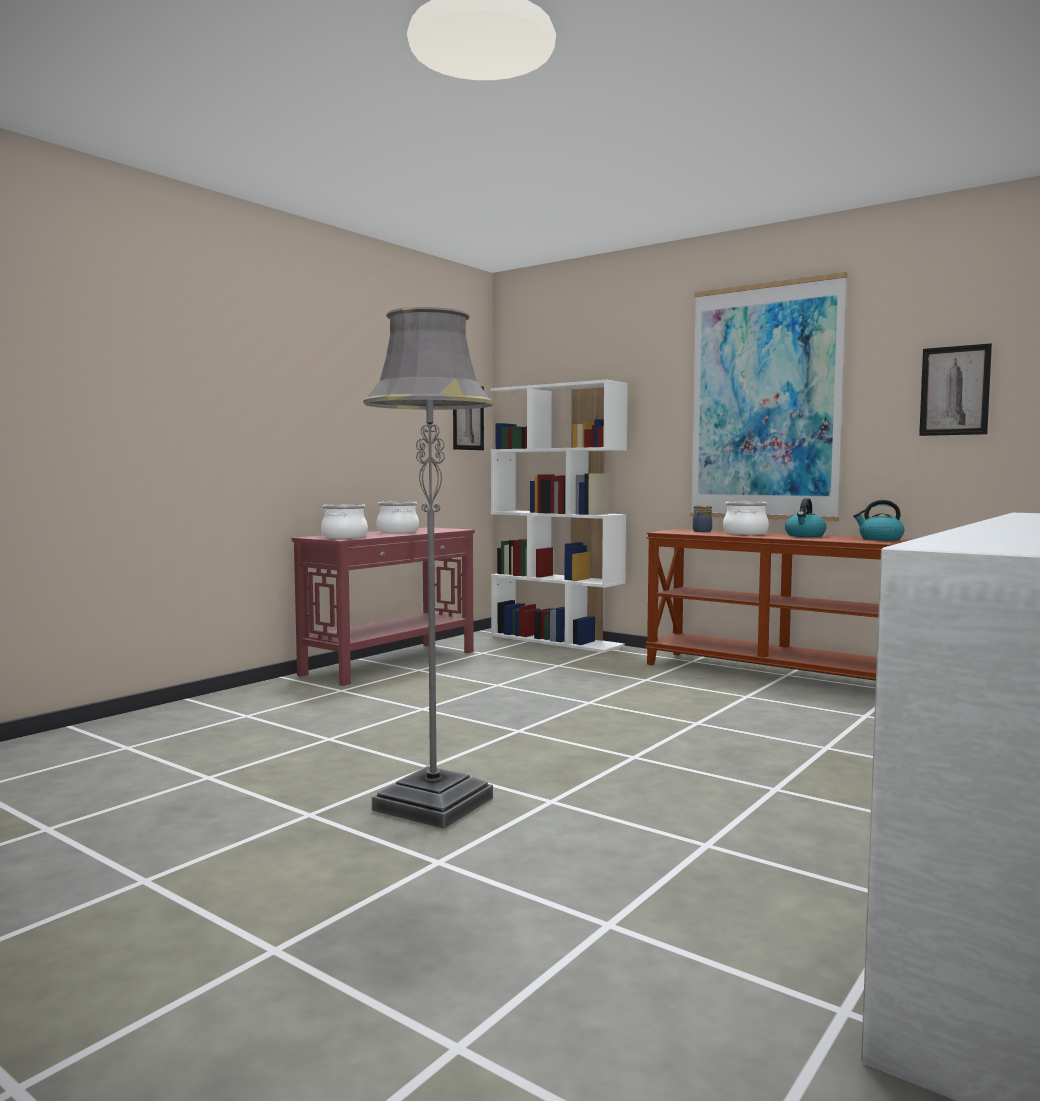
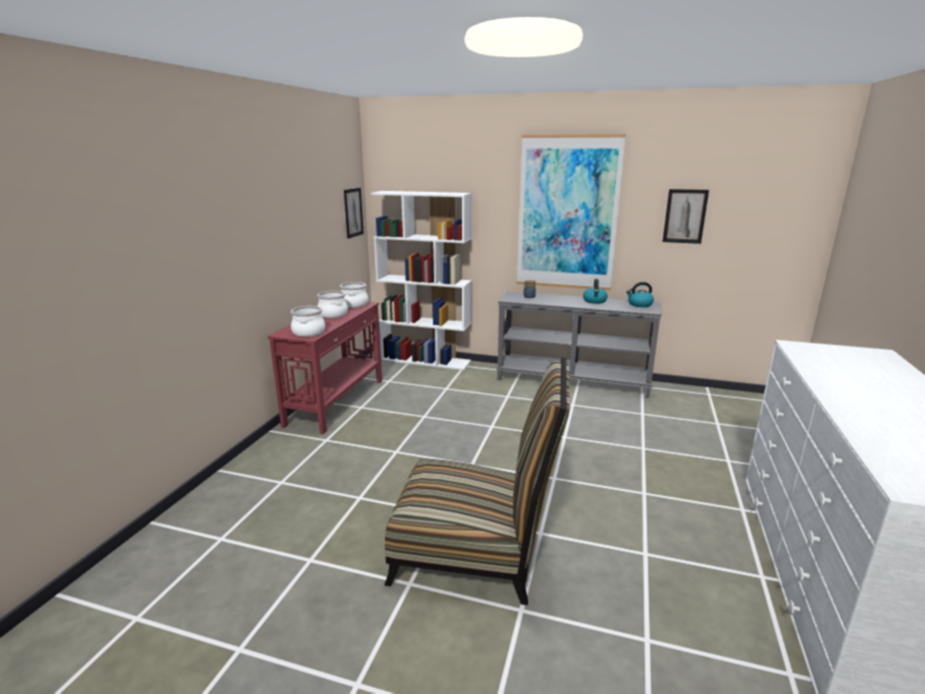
camera: 20 degrees left, 15 degrees up
(433, 804) = (476, 553): grey floor lamp -> chair
(745, 533) = (558, 299): cooking pot -> cooking pot (354, 304)
(774, 675) = (573, 380): brown console table -> grey console table

